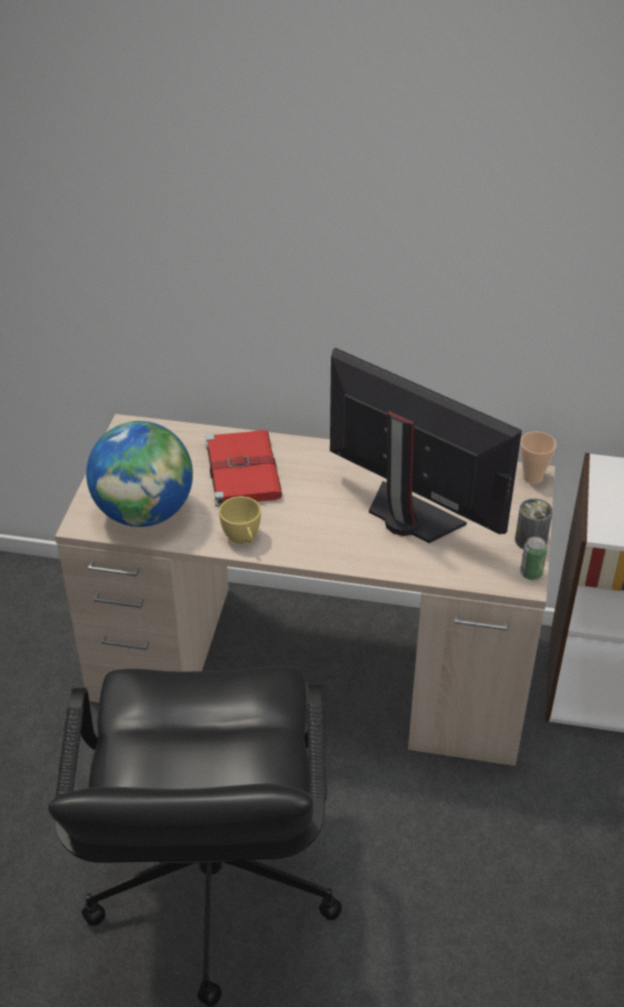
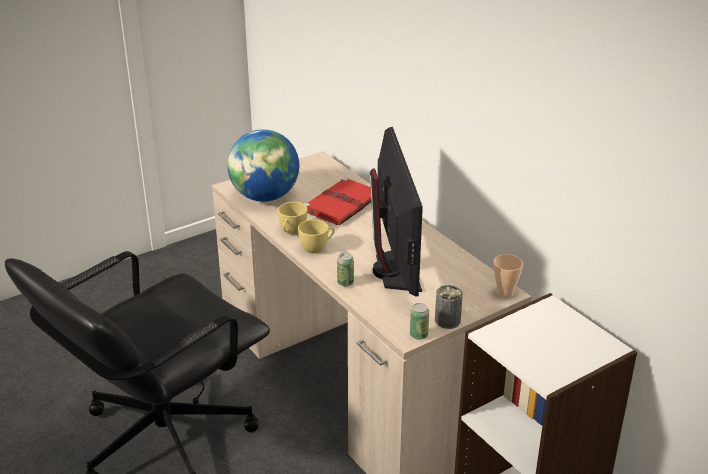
camera: 45 degrees right, 10 degrees down
(298, 541) = (317, 248): none -> yellow cup
(386, 562) = (345, 283): none -> can

